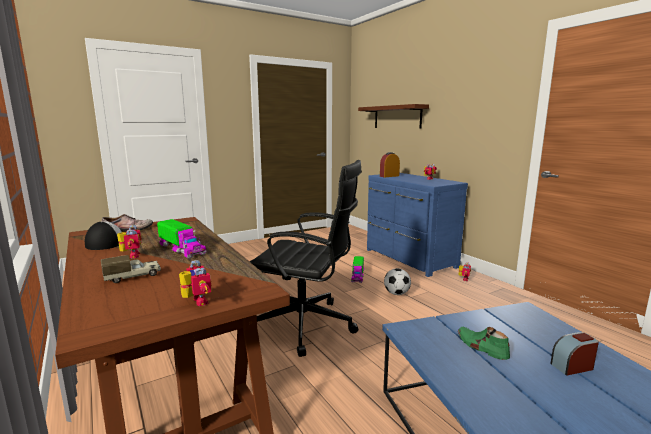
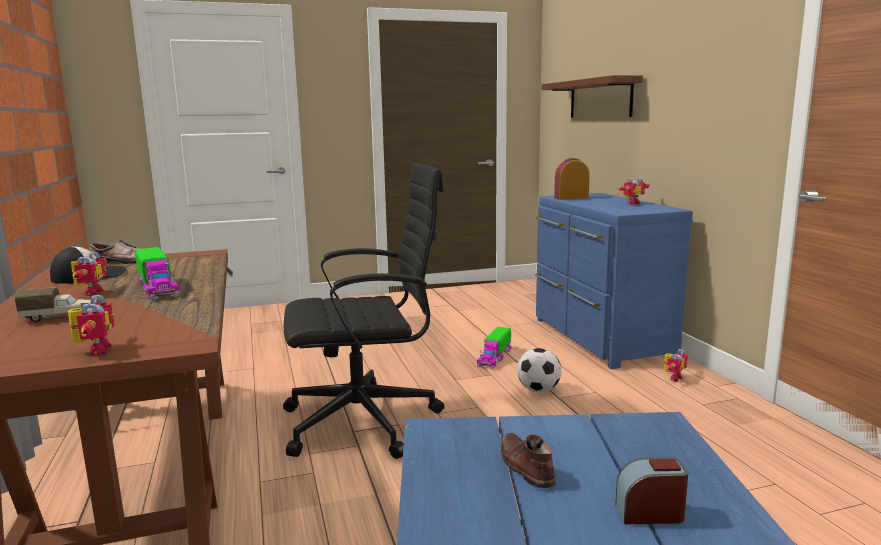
camera: 15 degrees right, 0 degrees up
(306, 325) = (366, 421): black office chair -> black office chair turned 45 degrees counterclockwise
(481, 347) = (525, 467): green shoe -> brown shoe

